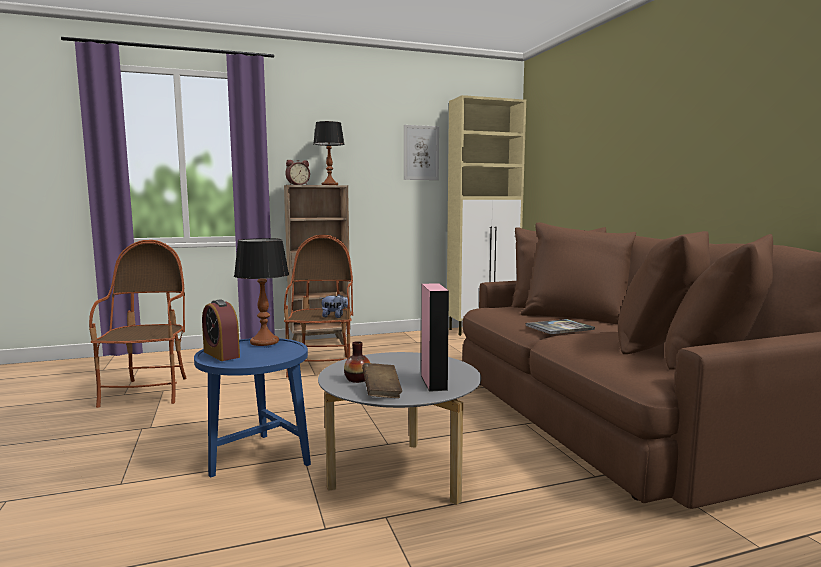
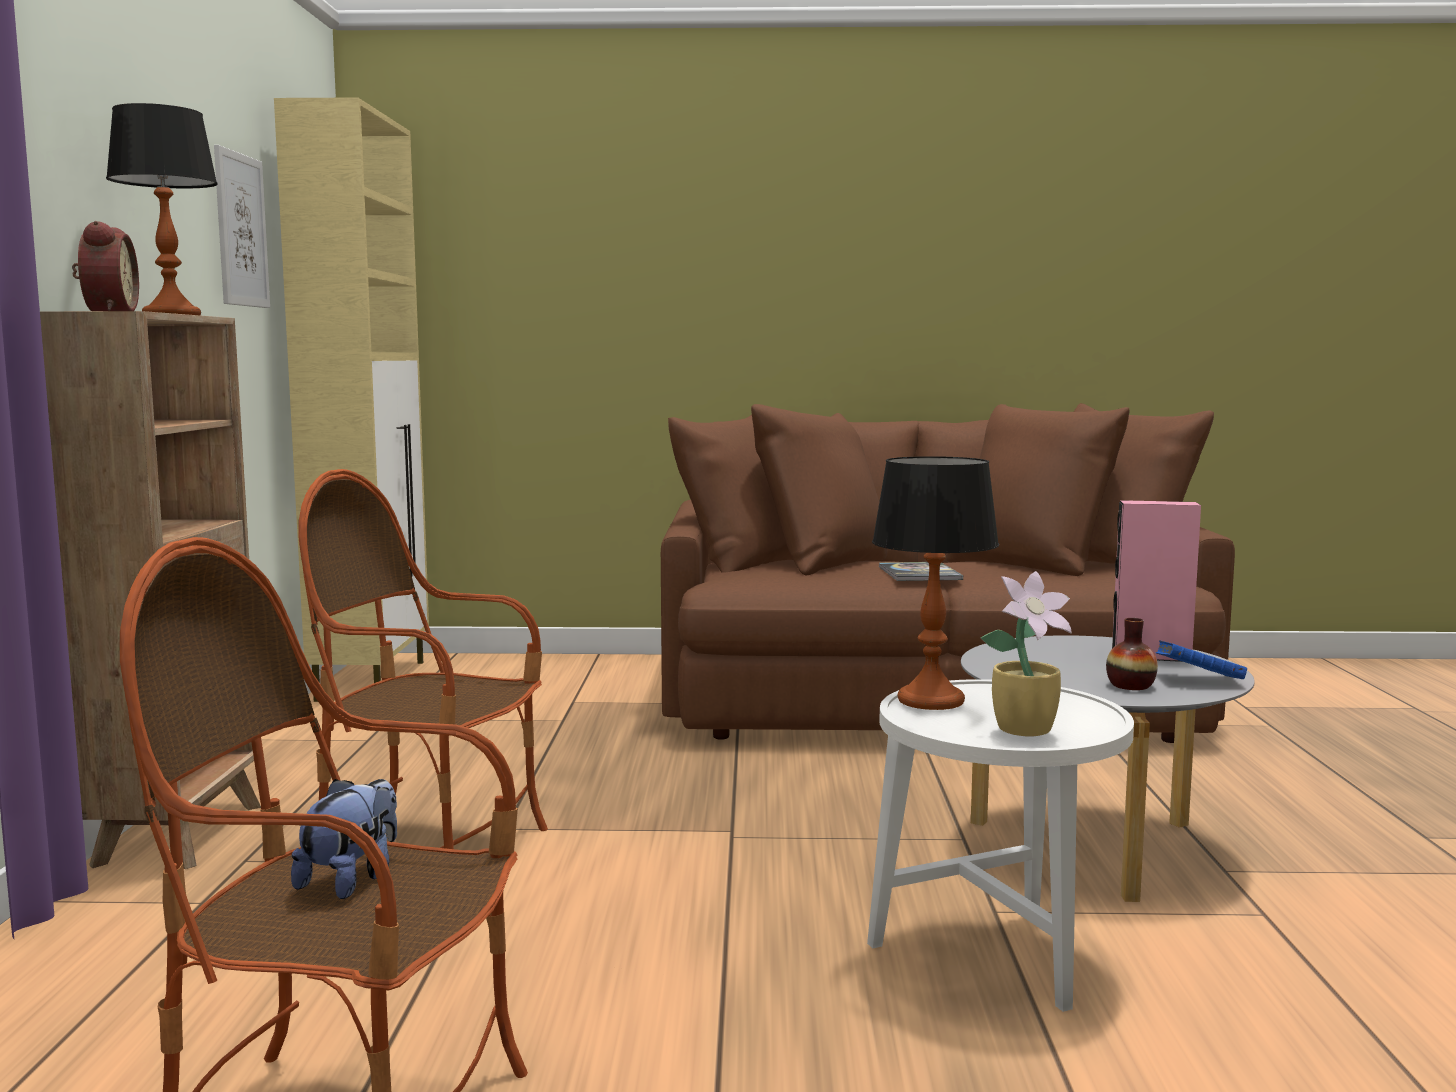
camera: 70 degrees left, 0 degrees up
(221, 354) = (1027, 729): alarm clock -> potted plant
(257, 459) = (995, 956): blue side table -> white side table
(335, 316) = (482, 688): plush toy -> plush toy (352, 879)
(381, 392) = (1199, 680): brown book -> blue book

